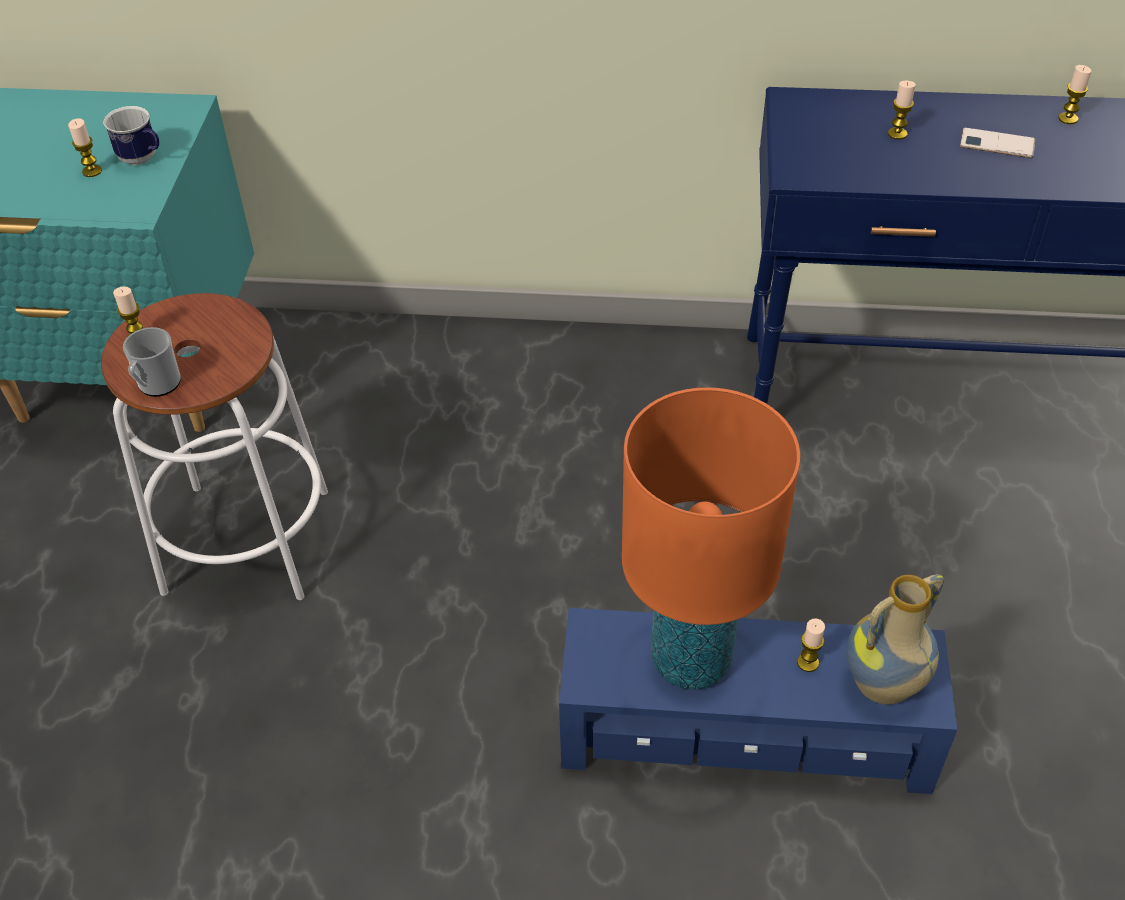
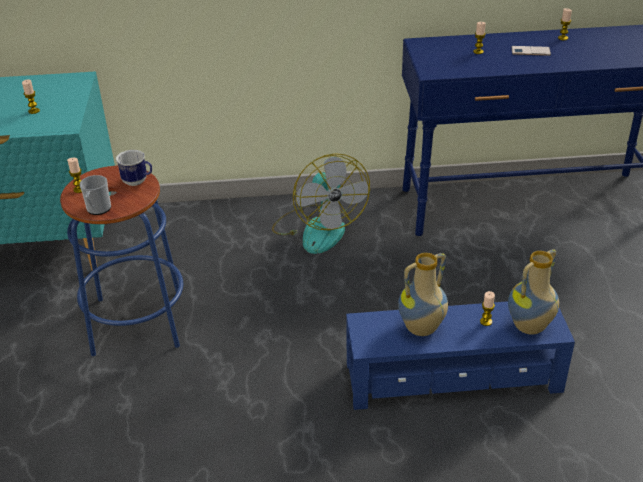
camera: 10 degrees left, 10 degrees down
(143, 159) = (62, 103): mug -> mug (138, 182)
(246, 540) = (137, 322): white stool -> blue stool
(584, 397) = (318, 228): none -> fan
(691, 660) = (421, 329): orange table lamp -> vase

